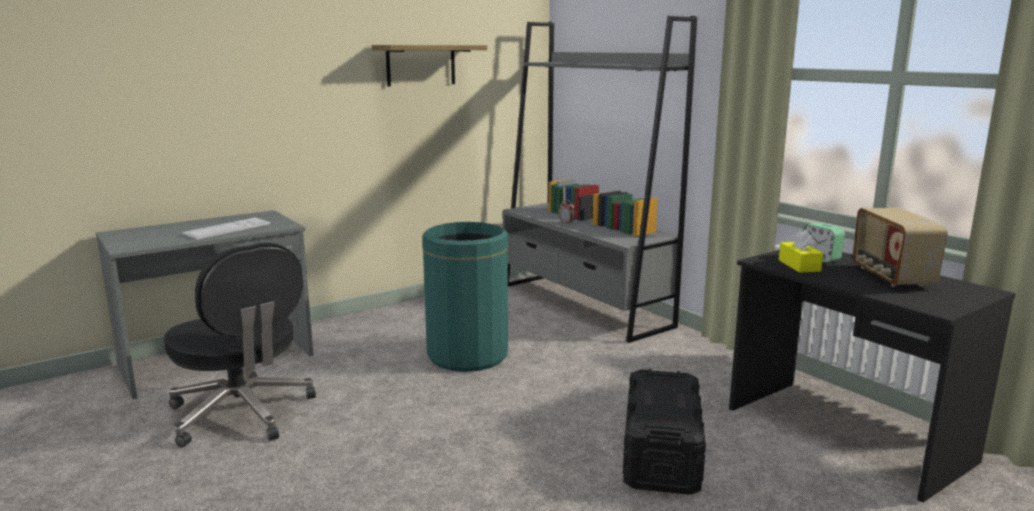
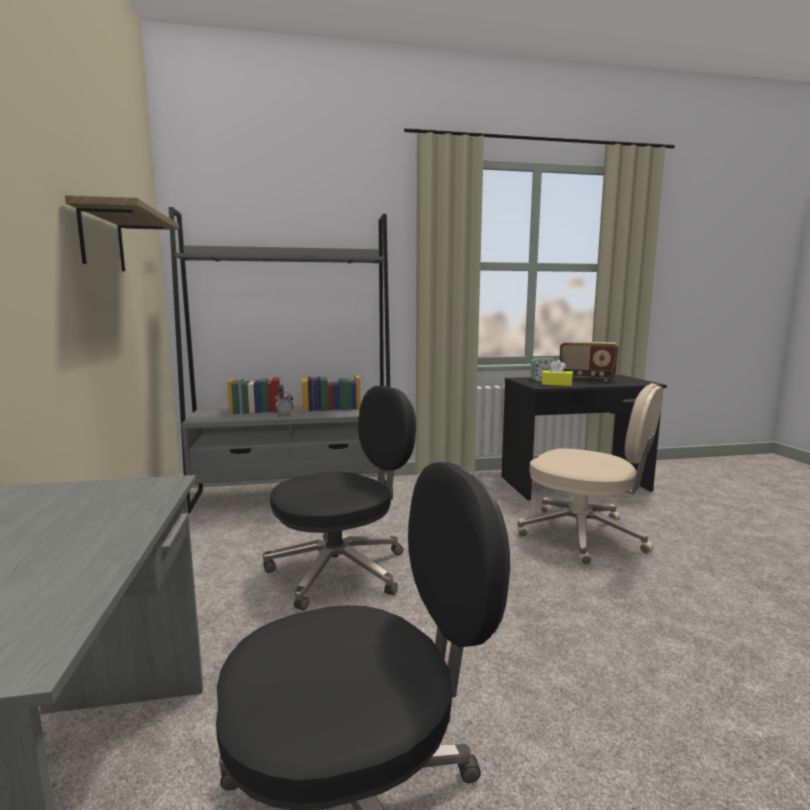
camera: 65 degrees left, 5 degrees down
(227, 229) = (86, 525): keyboard -> none
(467, 355) = (341, 570): green trash can -> black office chair
(661, 453) = (584, 536): black storage box -> beige office chair

